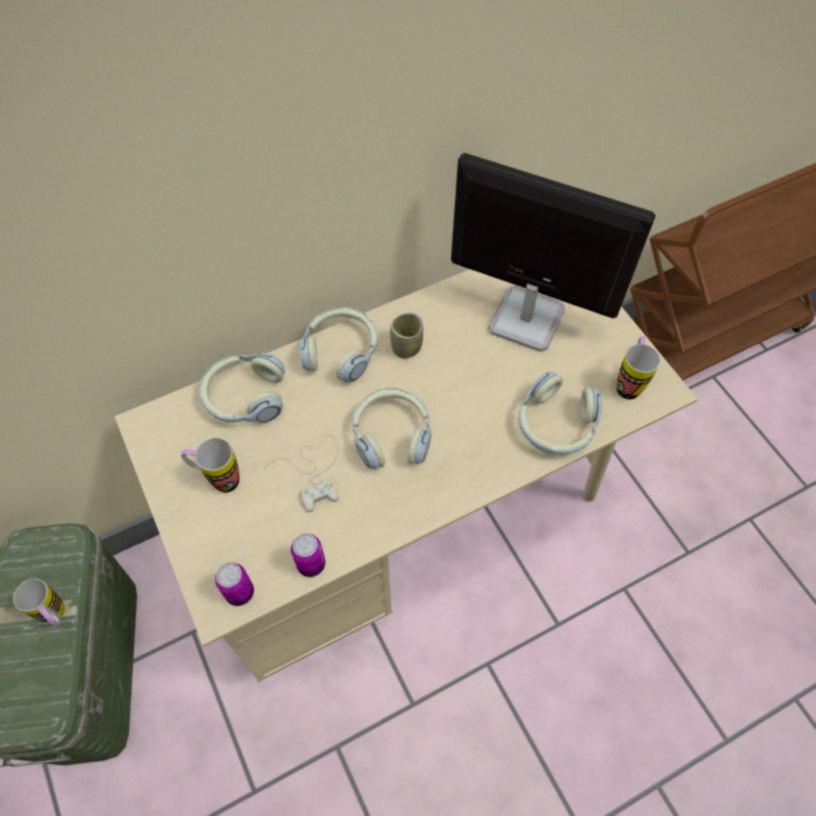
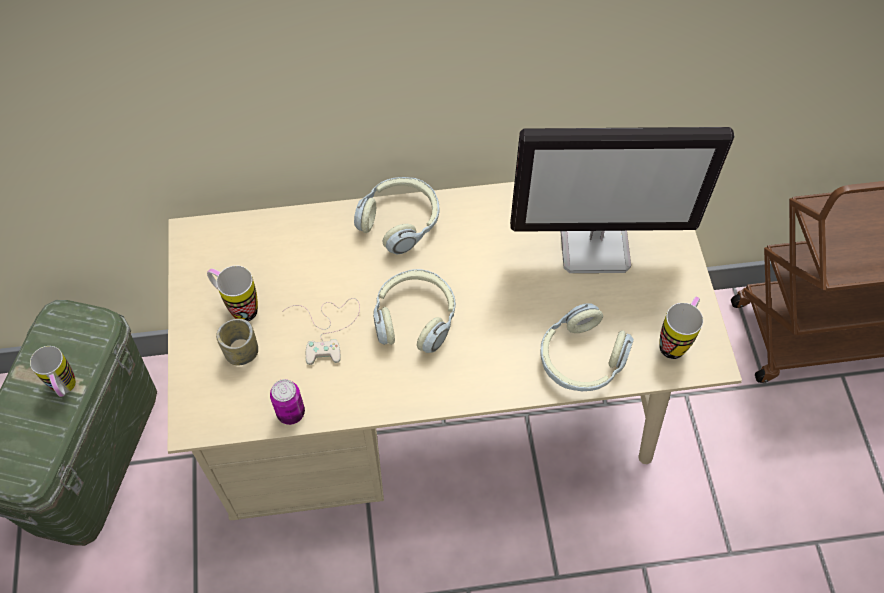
camera: 20 degrees right, 0 degrees up
(240, 592) = (217, 416): can -> none
(245, 397) = (292, 238): headphones -> none
(406, 347) = (465, 237): cup -> cup (242, 352)
(524, 319) = (596, 244): monitor -> monitor turned 135 degrees clockwise

